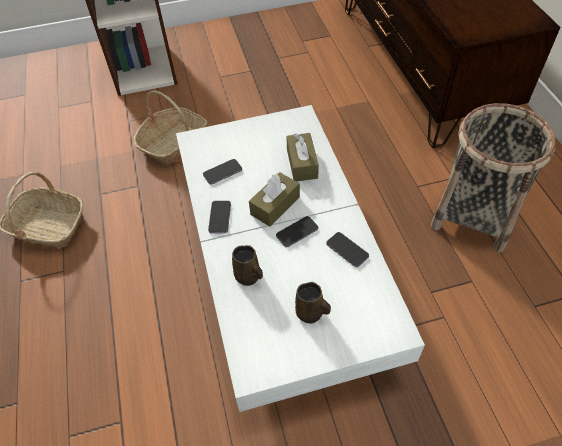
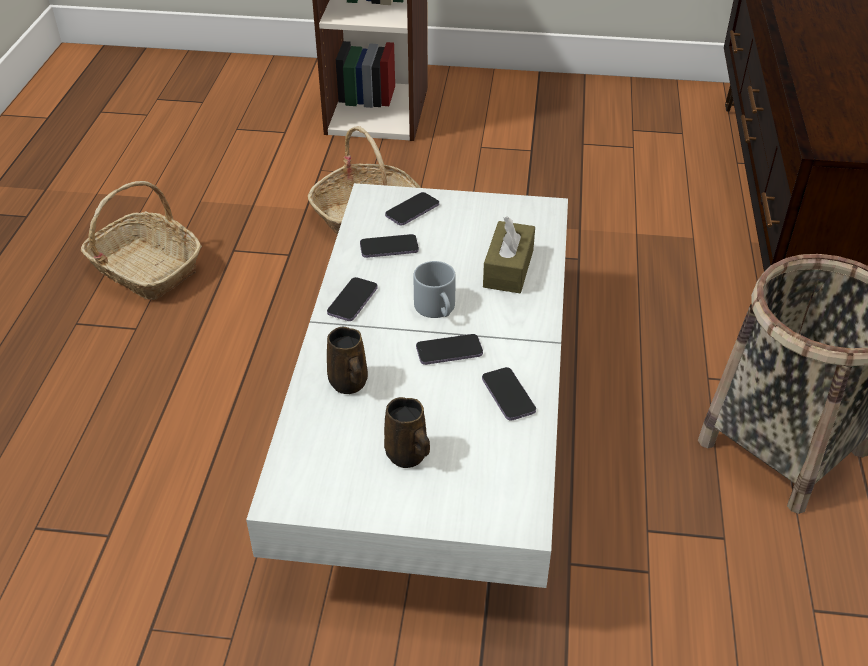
camera: 20 degrees right, 10 degrees down
(223, 142) = (412, 210): none -> phone
(275, 205) = (438, 309): brown tissue box -> grey mug

